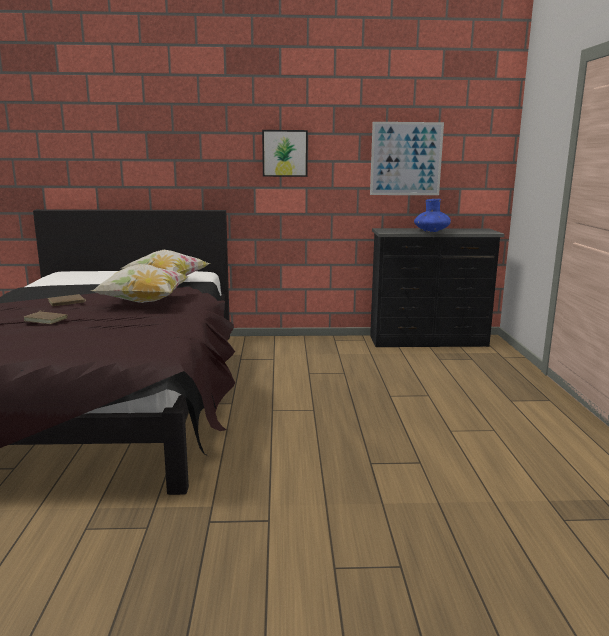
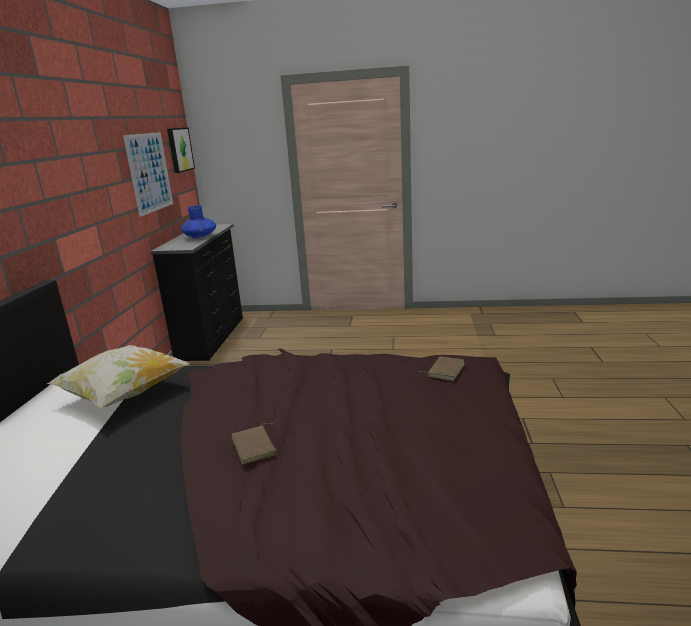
camera: 80 degrees left, 5 degrees up
(47, 319) = (351, 445): brown book -> brown book (444, 370)
(144, 302) = (271, 390): pillow -> none
(285, 153) = (72, 184): picture -> picture (179, 149)

